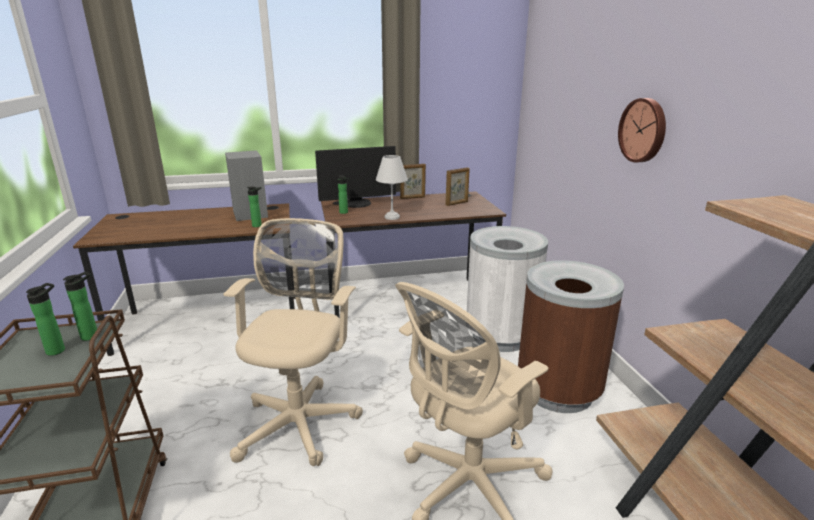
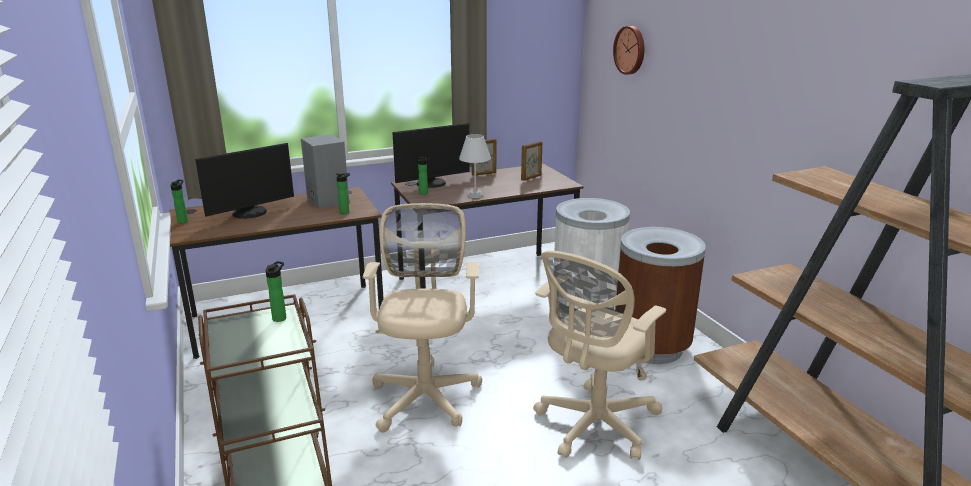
camera: 10 degrees left, 0 degrees up
(58, 349) = (261, 330): bottle -> bottle (183, 221)
(172, 221) = (250, 213): none -> monitor
(644, 130) = (712, 108): wall clock -> wall clock (630, 50)

